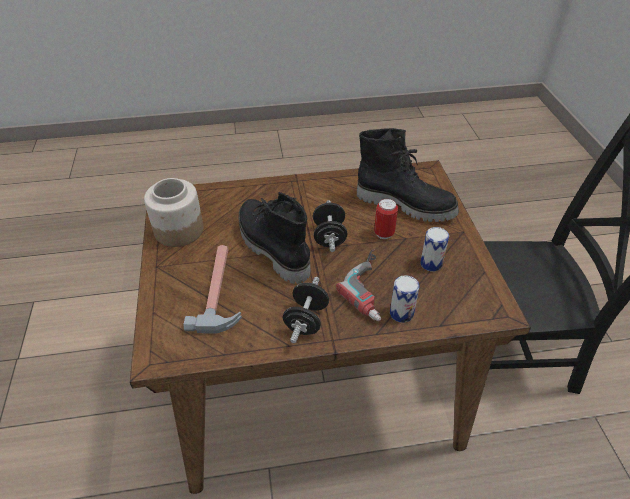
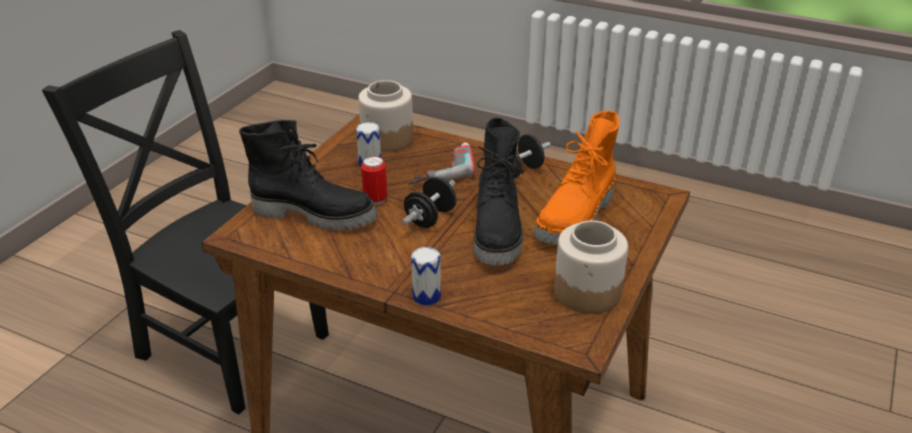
camera: 145 degrees left, 10 degrees down
(220, 290) = (577, 218): hammer -> orange boot
(401, 313) = (439, 148): can -> can (426, 296)
(405, 204) = (315, 214): black boot -> black boot turned 135 degrees clockwise
(458, 301) = (386, 138): none -> jar

